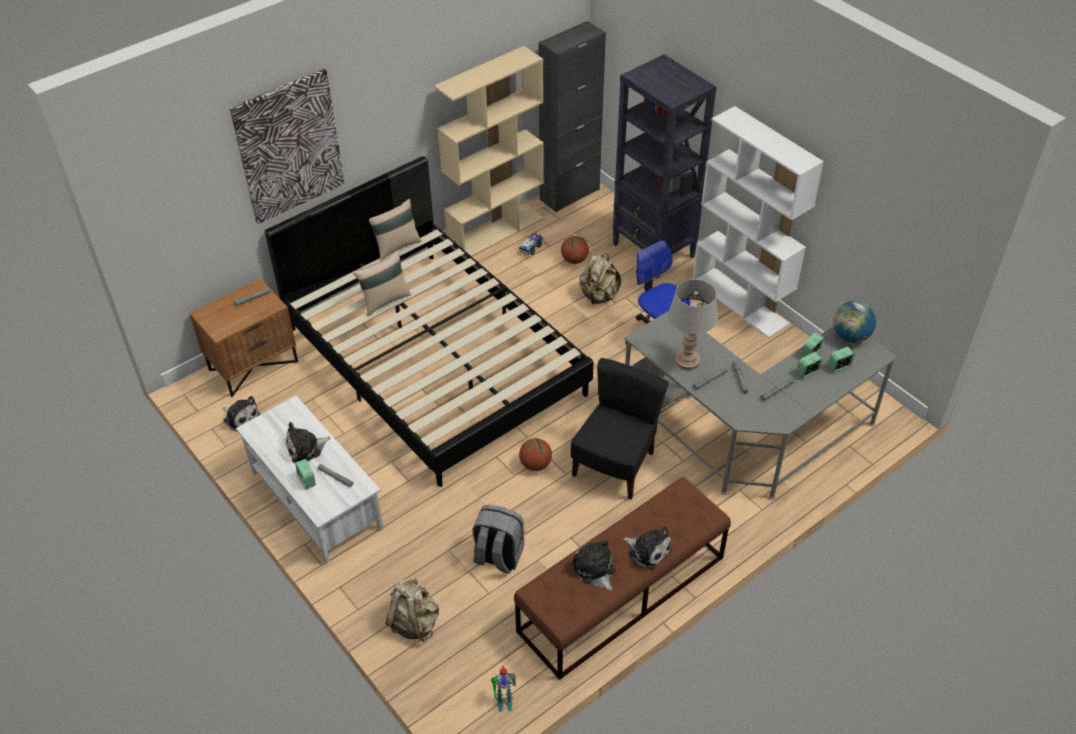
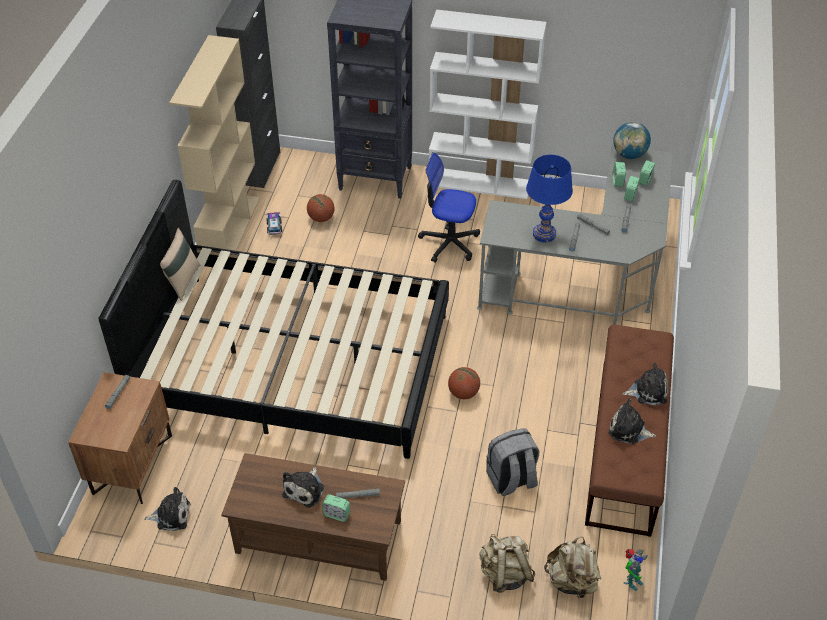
camera: 40 degrees left, 0 degrees up
(289, 146) = (96, 218): picture -> none
(316, 499) = (319, 536): white coffee table -> brown coffee table
(384, 300) = (223, 331): beige pillow -> none
(599, 296) = (371, 236): beige backpack -> beige backpack (571, 581)
(615, 465) = (520, 356): black chair -> none
(687, 361) = (544, 234): grey table lamp -> blue table lamp

